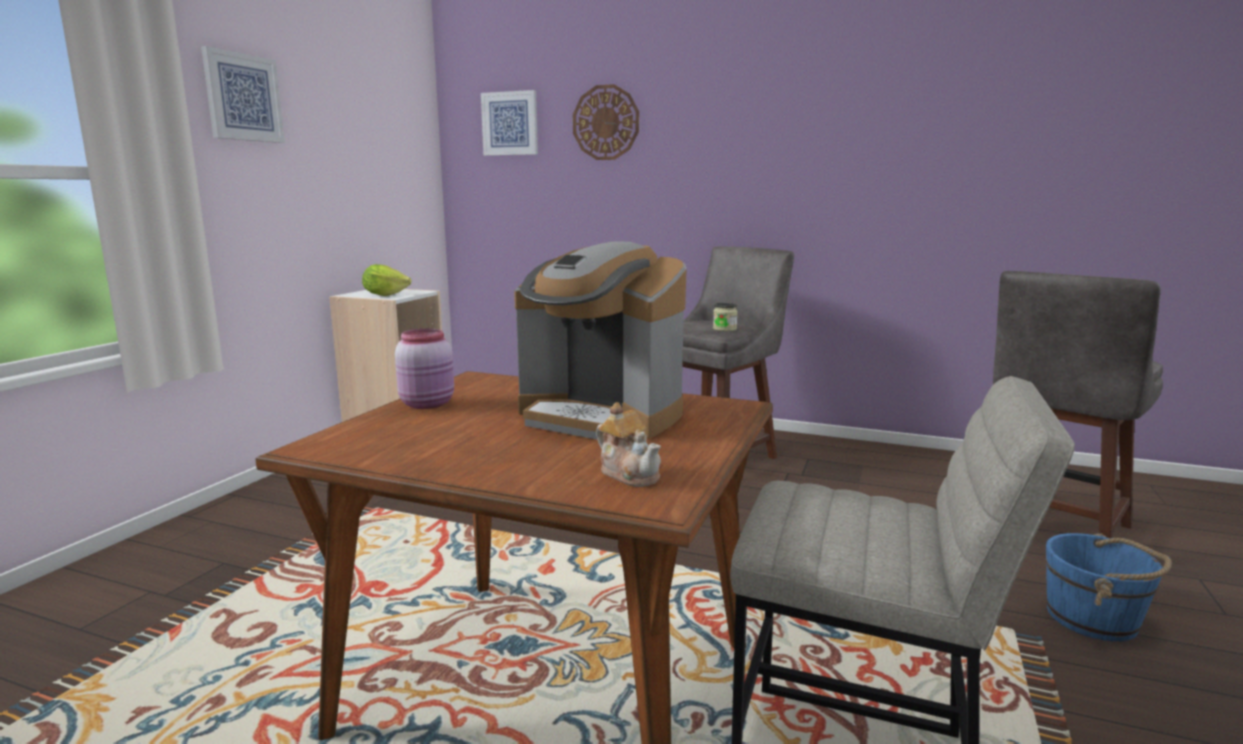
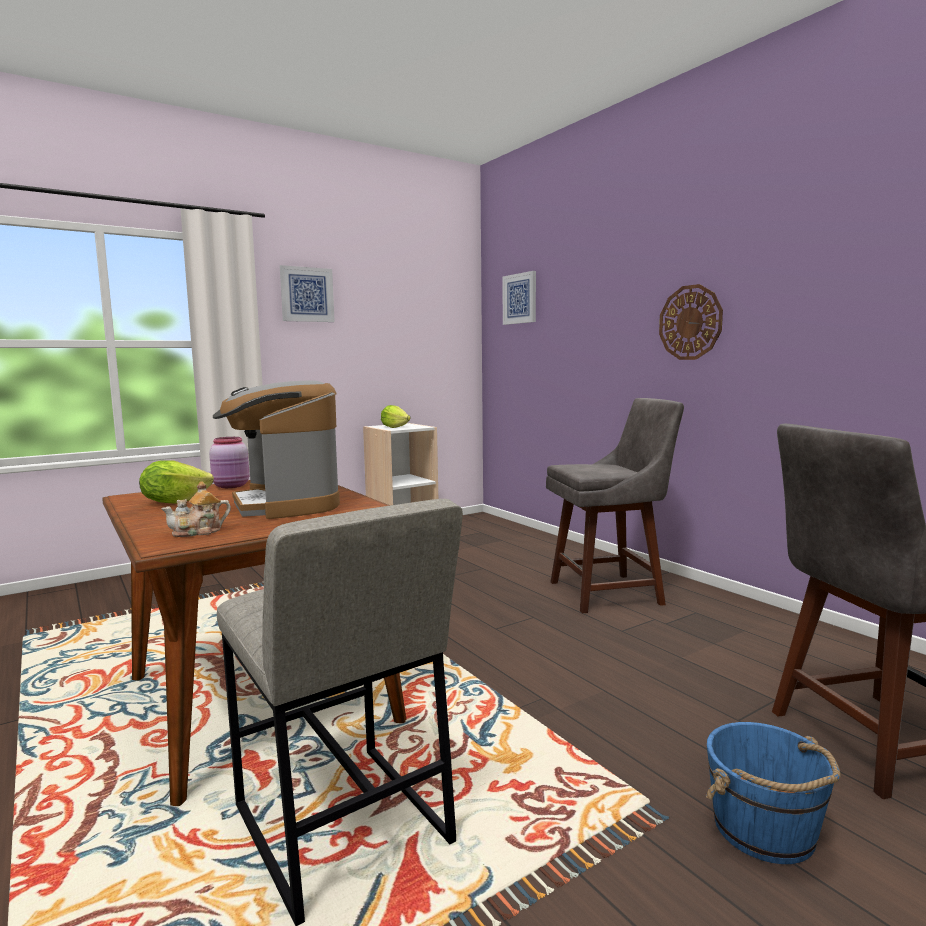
camera: 35 degrees right, 5 degrees down
(429, 441) = (174, 502): none -> lettuce
(606, 123) = (579, 292): wall clock -> wall clock (690, 322)
(629, 473) = (198, 532): teapot -> teapot turned 60 degrees clockwise
(724, 329) = (602, 471): jar -> none

